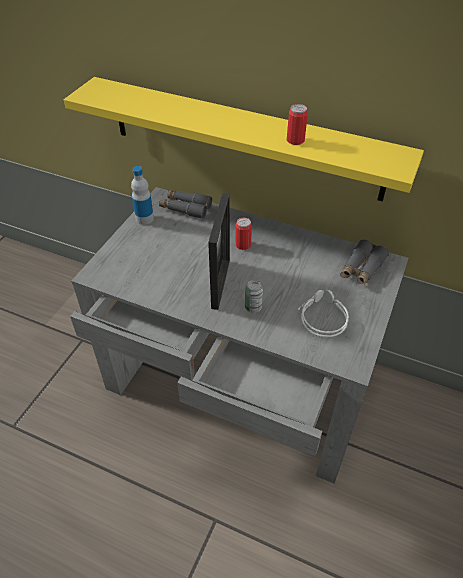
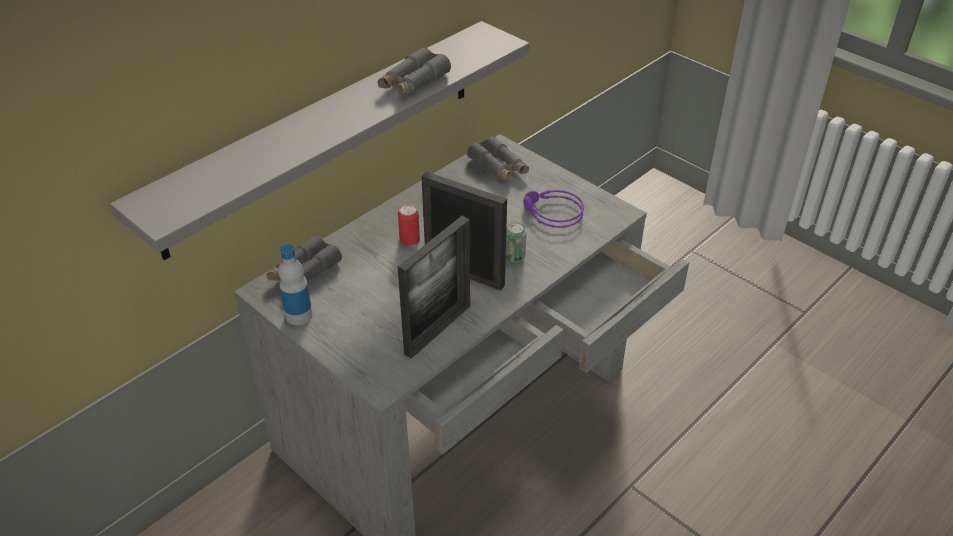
camera: 70 degrees left, 5 degrees down
(155, 286) = (438, 329): none -> picture frame
(243, 138) = (324, 135): yellow shelf -> grey shelf
(295, 140) = (413, 82): can -> grey binoculars
(321, 317) = (551, 214): grey headphones -> purple headphones

